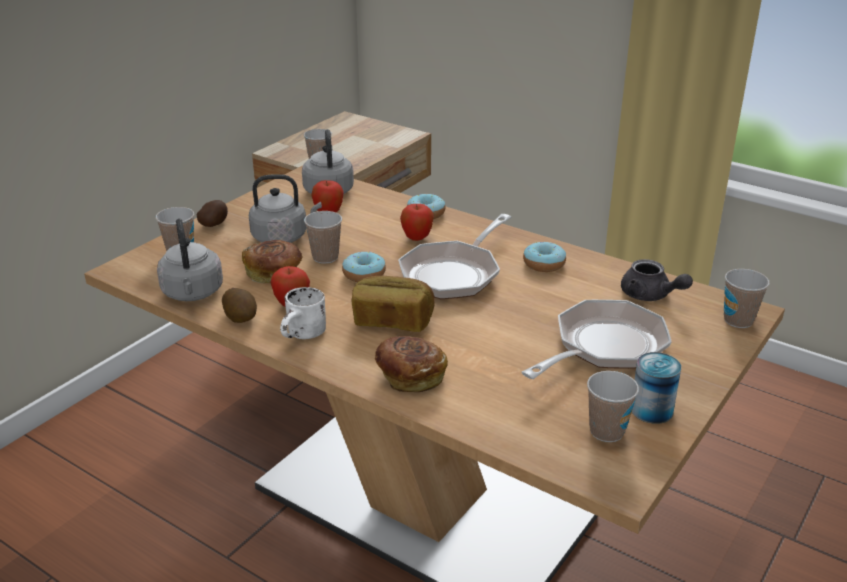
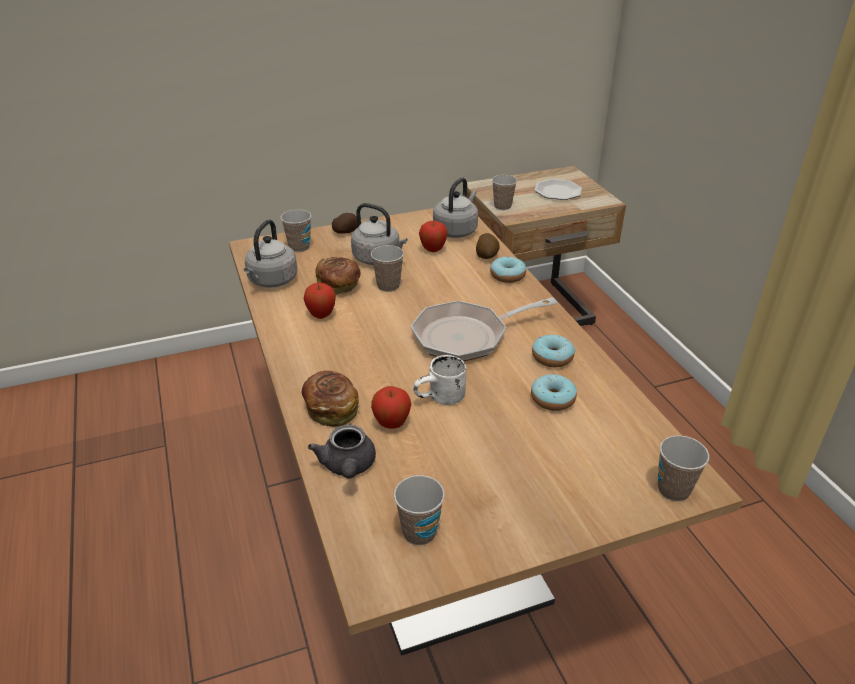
camera: 35 degrees right, 5 degrees up
(241, 317) = (279, 311): potato -> potato (487, 256)
(305, 336) = (302, 343): white mug -> white mug (442, 399)
(357, 137) = (558, 191): none -> plate
(364, 274) = (399, 310): donut -> donut (552, 399)
(392, 320) = (374, 357): bread -> none
(417, 238) = (474, 295): apple -> apple (391, 424)
(604, 347) = (511, 456): frying pan -> none
(650, 296) = (614, 427): grey teapot -> grey teapot (347, 467)
(651, 410) = (481, 533): can -> none

